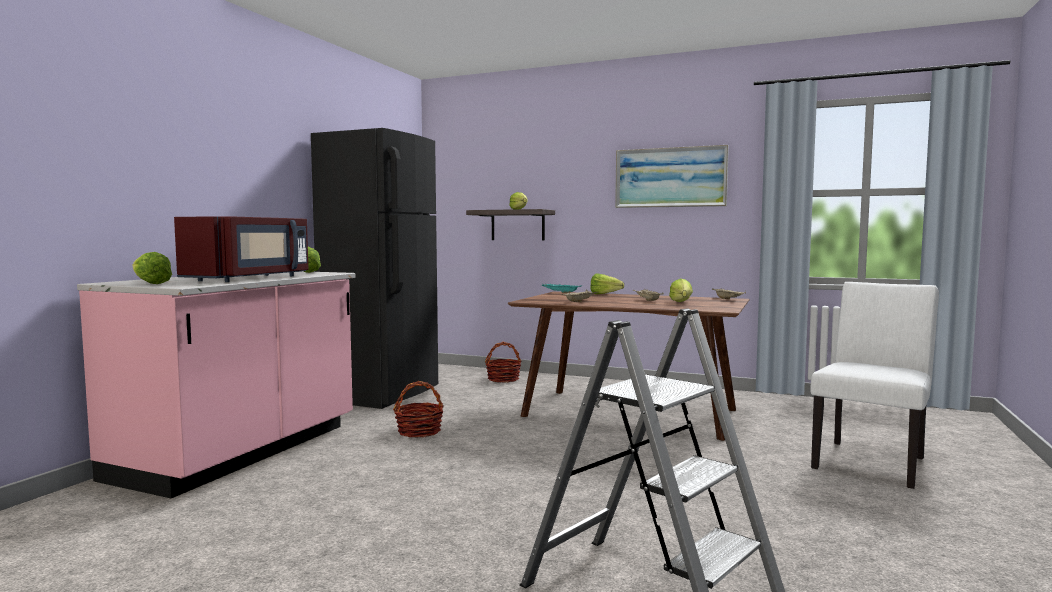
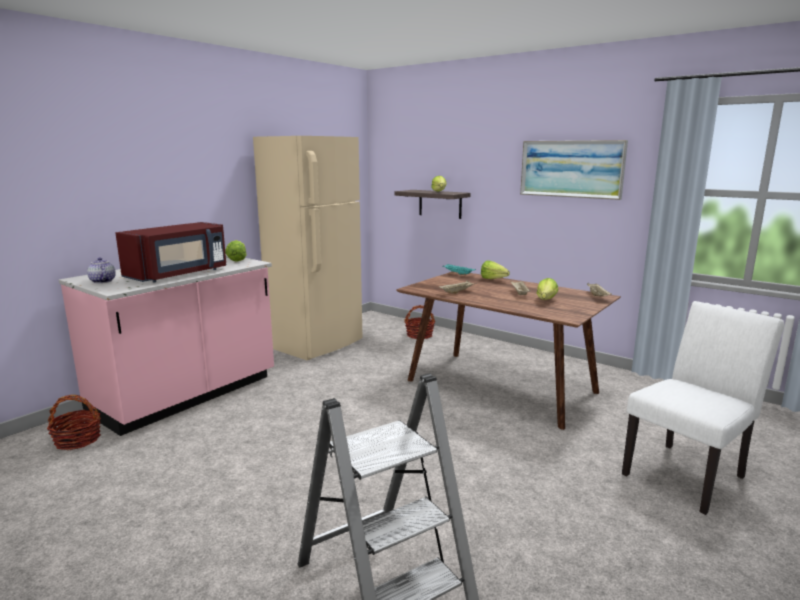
camera: 15 degrees right, 10 degrees up
(149, 283) = (102, 281): lettuce -> teapot
(382, 394) = (316, 344): black fridge -> beige fridge
(419, 431) = (320, 388): basket -> basket (78, 440)

